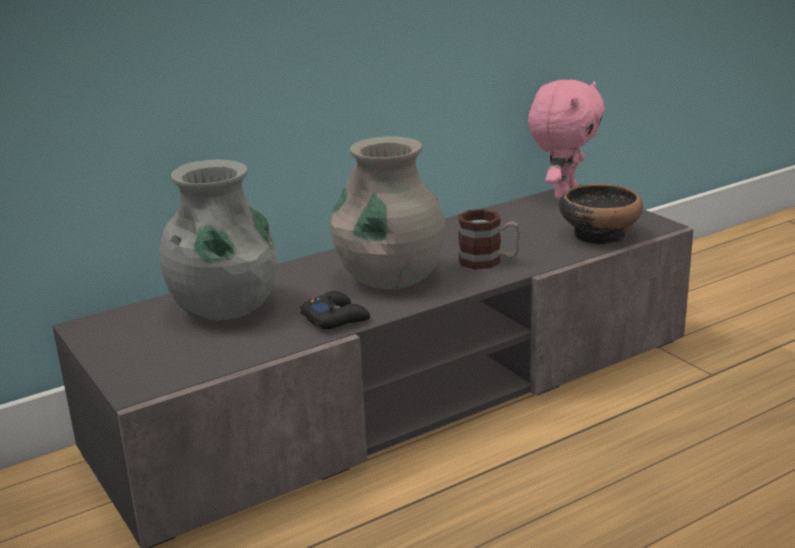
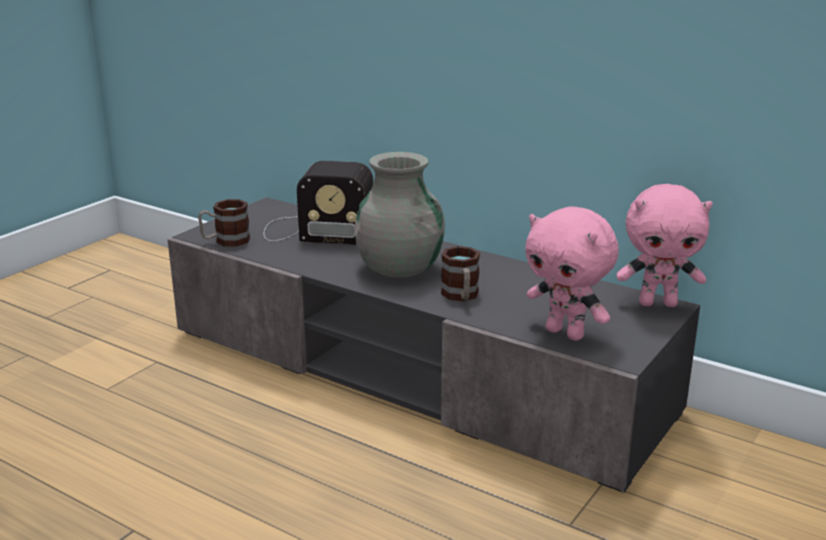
camera: 65 degrees right, 0 degrees up
(188, 369) = (225, 241): none -> mug
(225, 308) = (314, 231): grey vase -> radio
(335, 318) = (319, 264): black game controller -> none
(599, 235) = (566, 333): bowl -> pink plush toy

